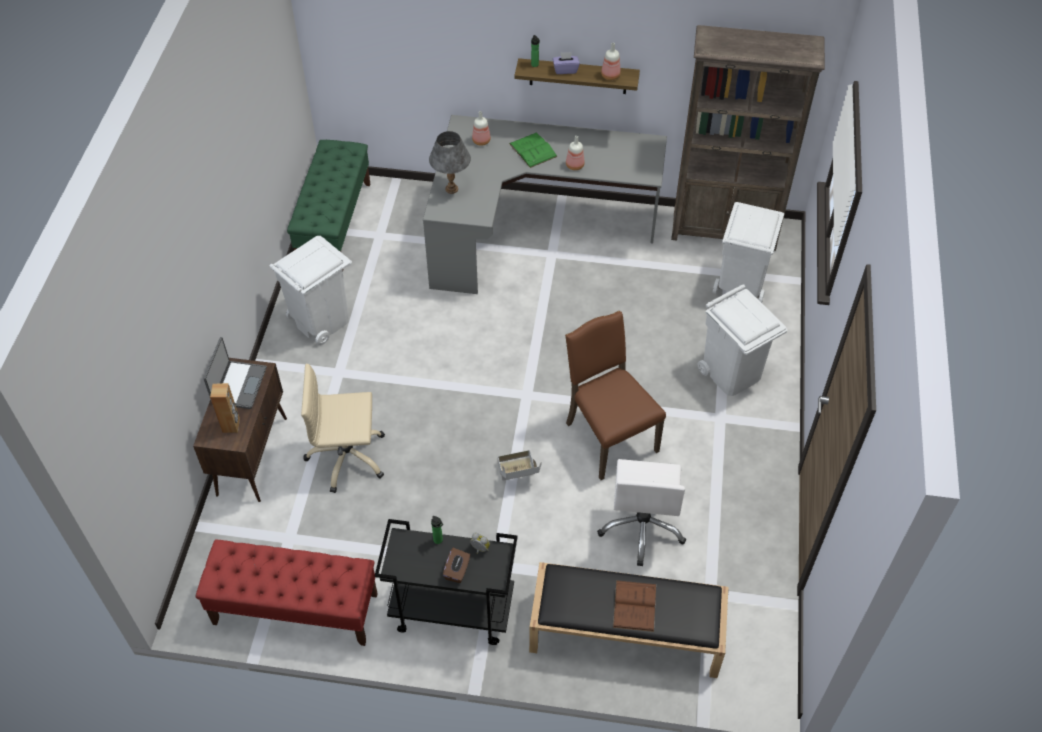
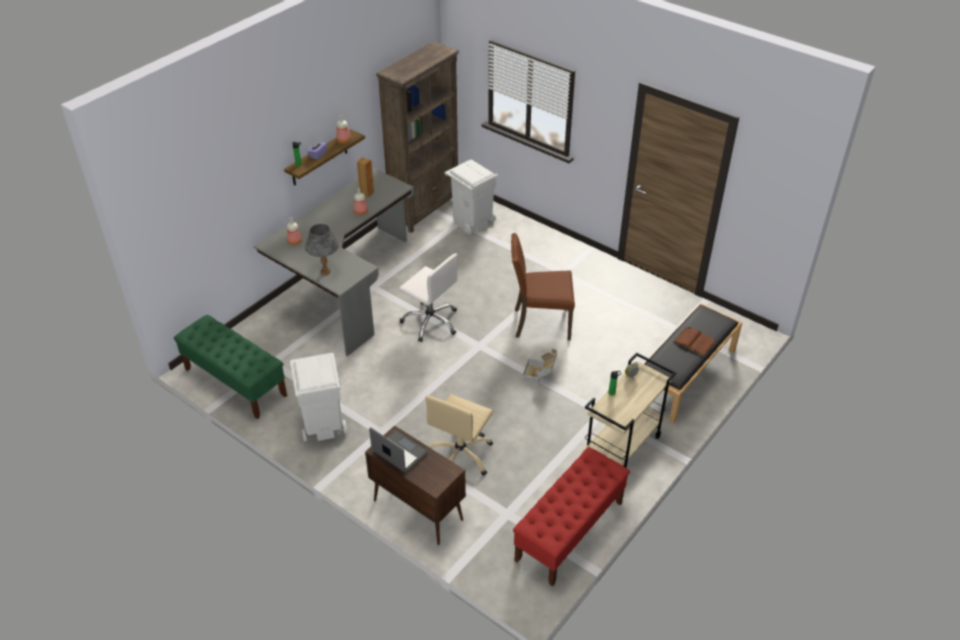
camera: 60 degrees left, 10 degrees down
(231, 425) = (434, 469): brown speaker -> brown speaker (367, 193)
(451, 611) = (622, 448): black cart -> beige cart
(457, 571) = (641, 393): brown tissue box -> none
(533, 150) = (328, 223): green book -> none
(642, 527) = (616, 337): white office chair -> white office chair (431, 322)
(732, 373) = (534, 254): white trash can -> none

